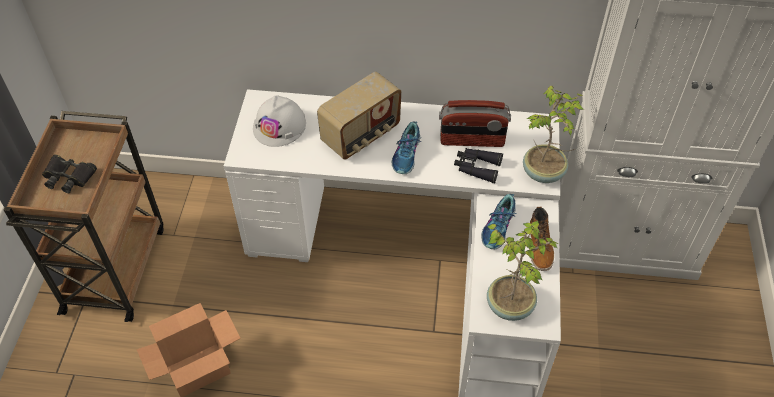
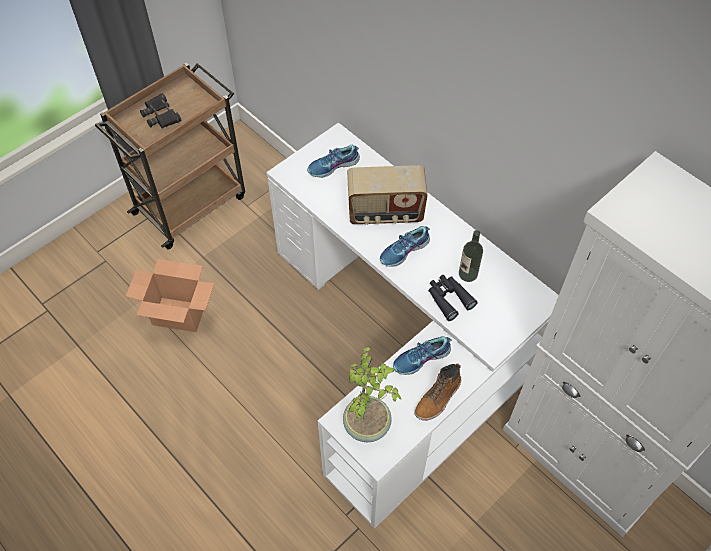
camera: 40 degrees right, 5 degrees up
(280, 126) = (333, 166): white hard hat -> shoe
(472, 140) = (468, 274): radio -> bottle
(544, 173) = (499, 341): potted plant -> none

